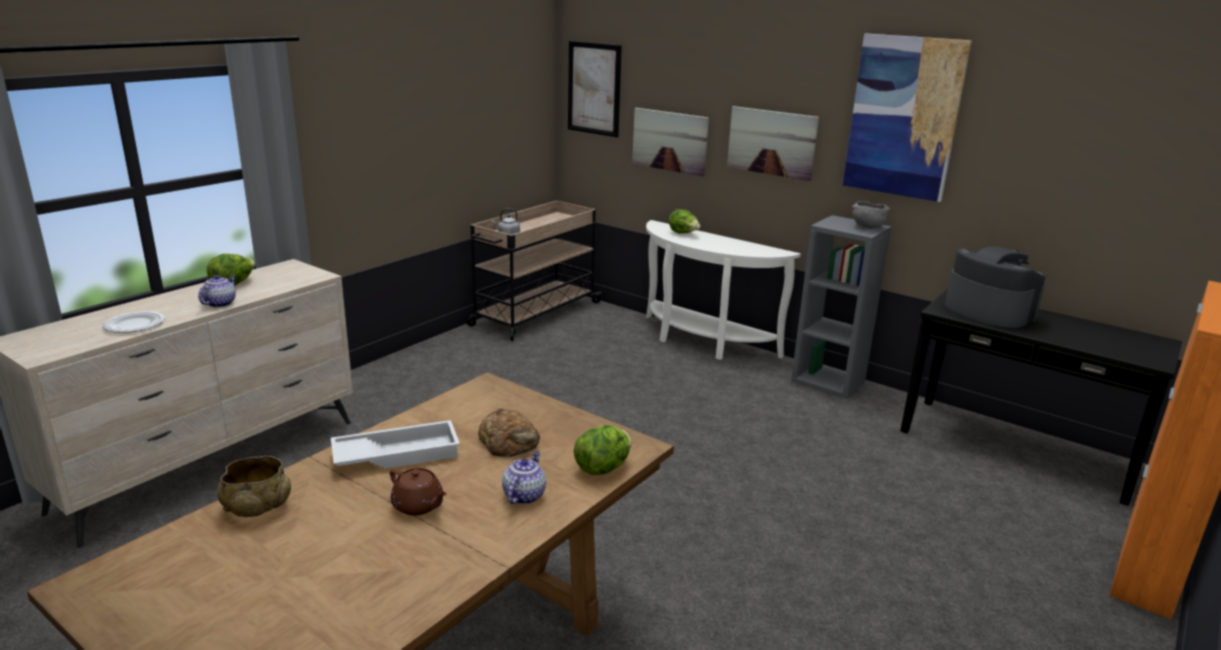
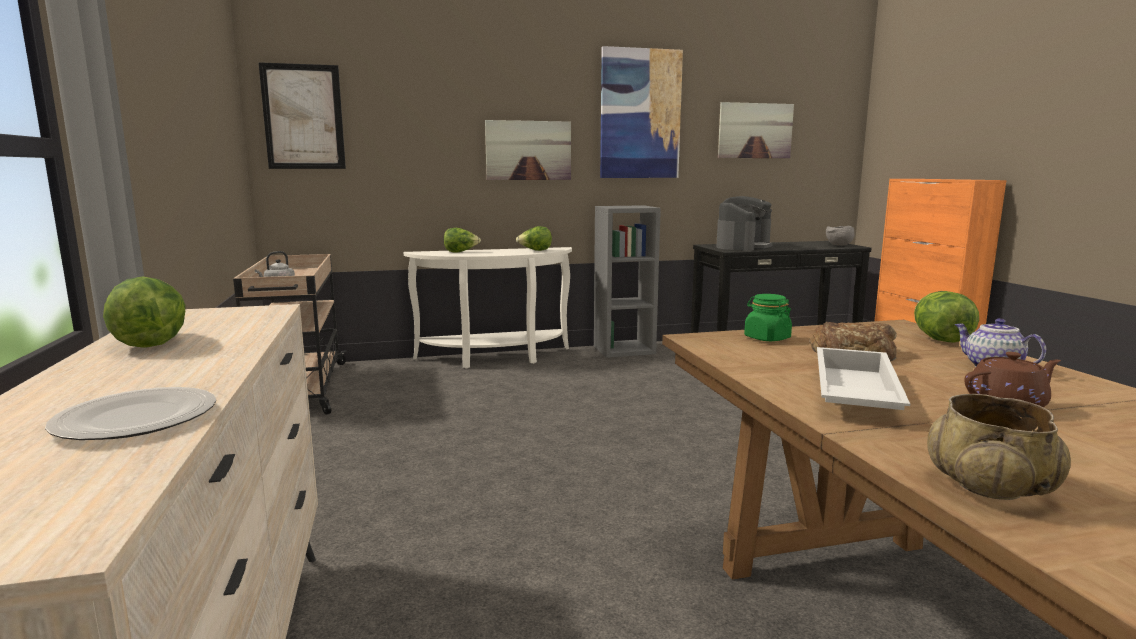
camera: 50 degrees left, 10 degrees down
(220, 303) = (219, 357): teapot -> none
(518, 405) = (766, 338): none -> green jar
(669, 141) = (415, 164): picture -> picture (755, 130)
(746, 250) = (535, 250): none -> lettuce
(867, 227) = (637, 206): grey bowl -> grey bowl (838, 245)
(988, 311) = (743, 246): coffee machine -> coffee machine turned 120 degrees clockwise

